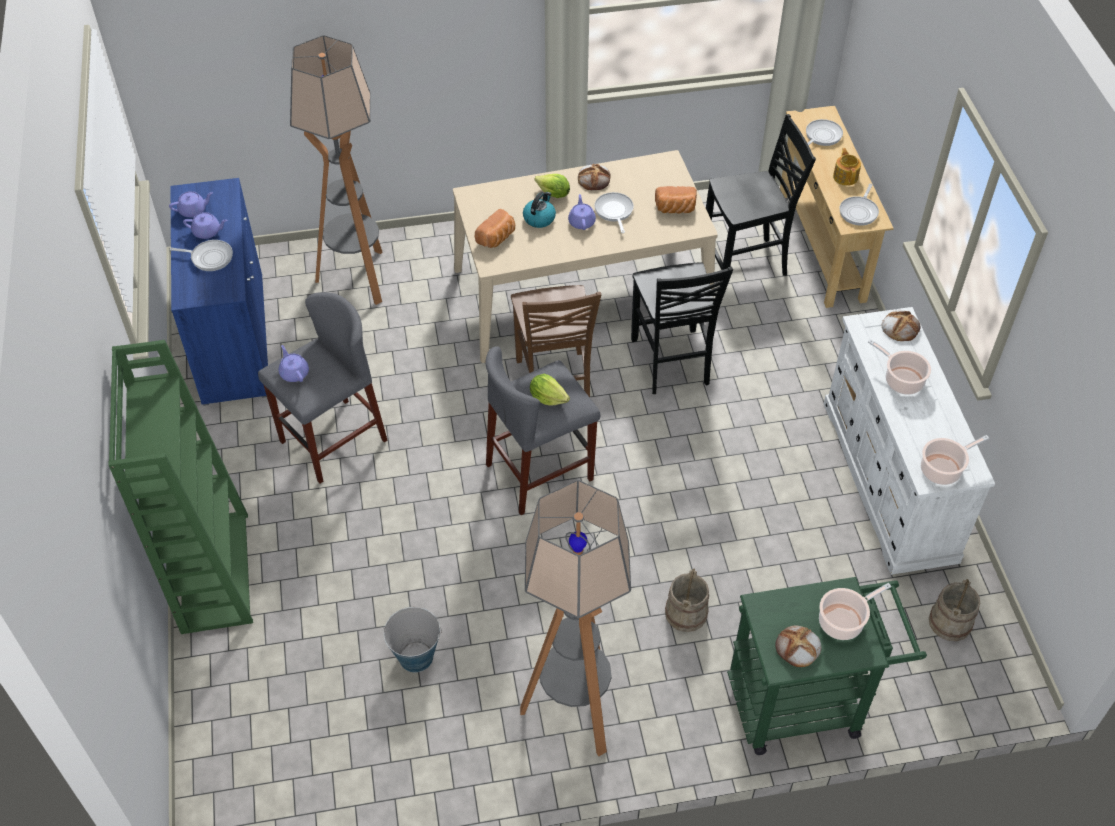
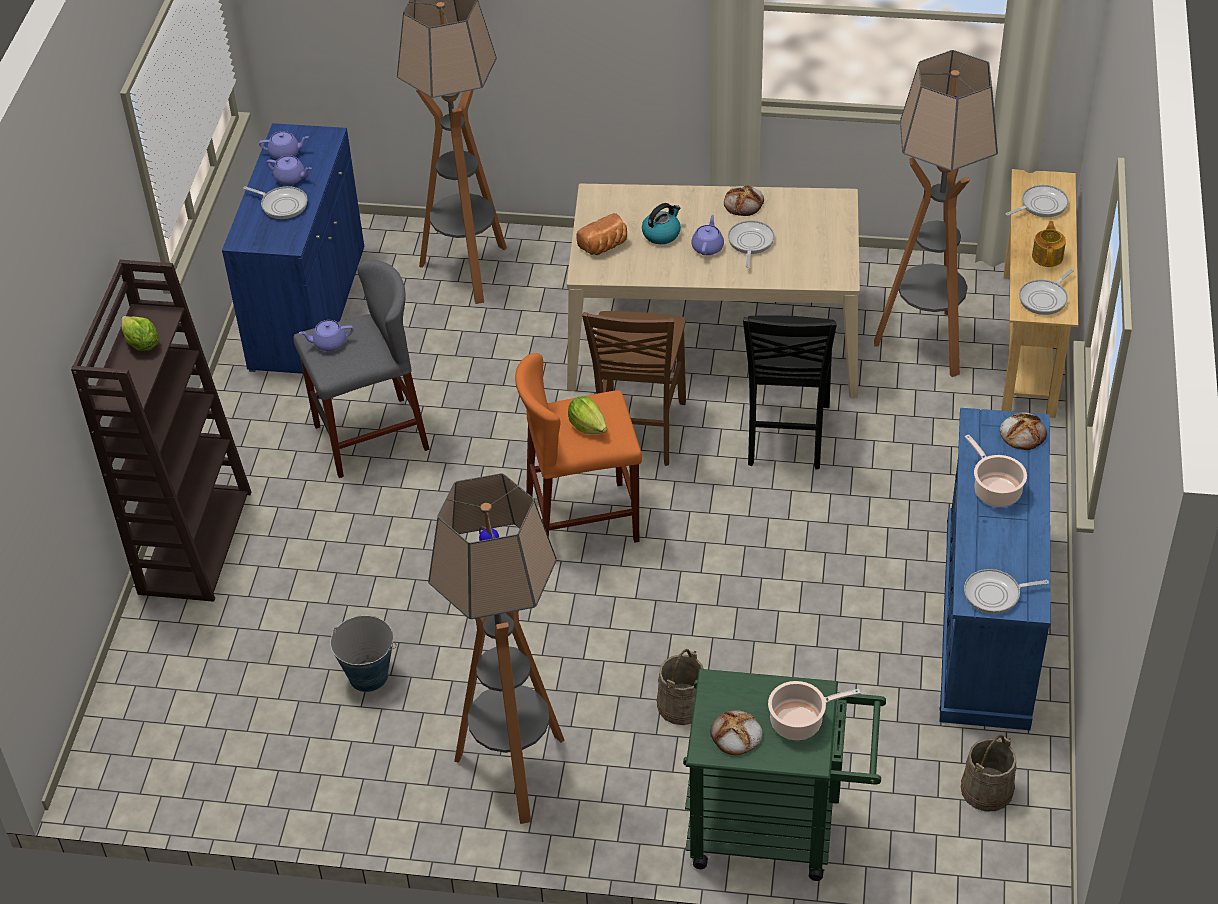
camera: 20 degrees right, 5 degrees down
(214, 571) = (194, 541): green bookcase -> brown bookcase
(294, 373) = (328, 343): purple teapot -> purple teapot turned 90 degrees counterclockwise
(540, 472) = (582, 520): grey stool -> orange stool
(553, 194) = (689, 211): lettuce -> lettuce (141, 344)
(675, 209) = (822, 254): bread -> none
(746, 263) = (926, 344): black chair -> floor lamp
(889, 481) = (987, 621): white dresser -> blue dresser
(943, 469) = (995, 594): cooking pot -> frying pan

